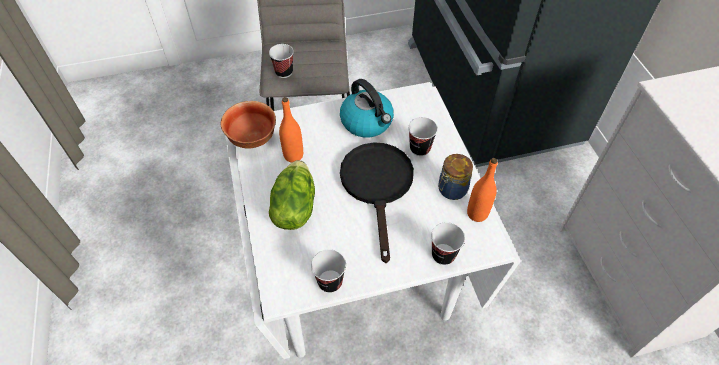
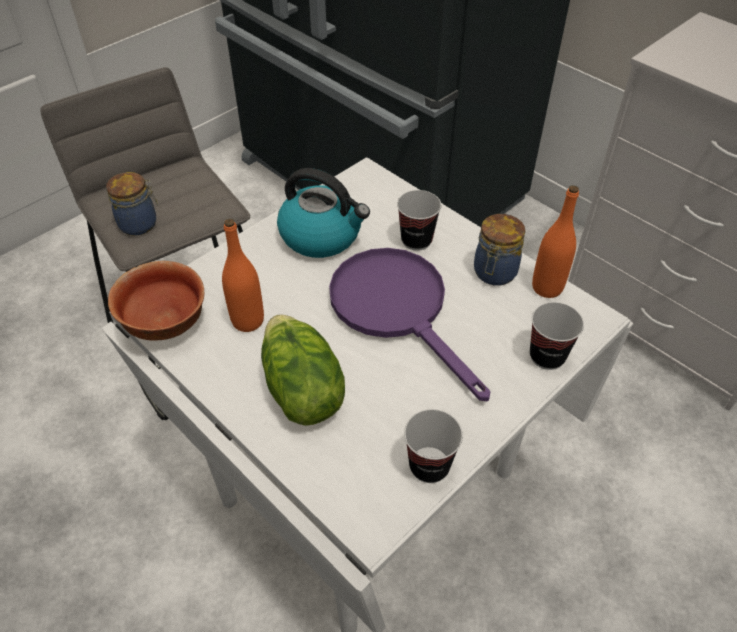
camera: 30 degrees left, 5 degrees down
(284, 72) = (140, 224): cup -> jar
(378, 186) = (398, 309): black frying pan -> purple frying pan

